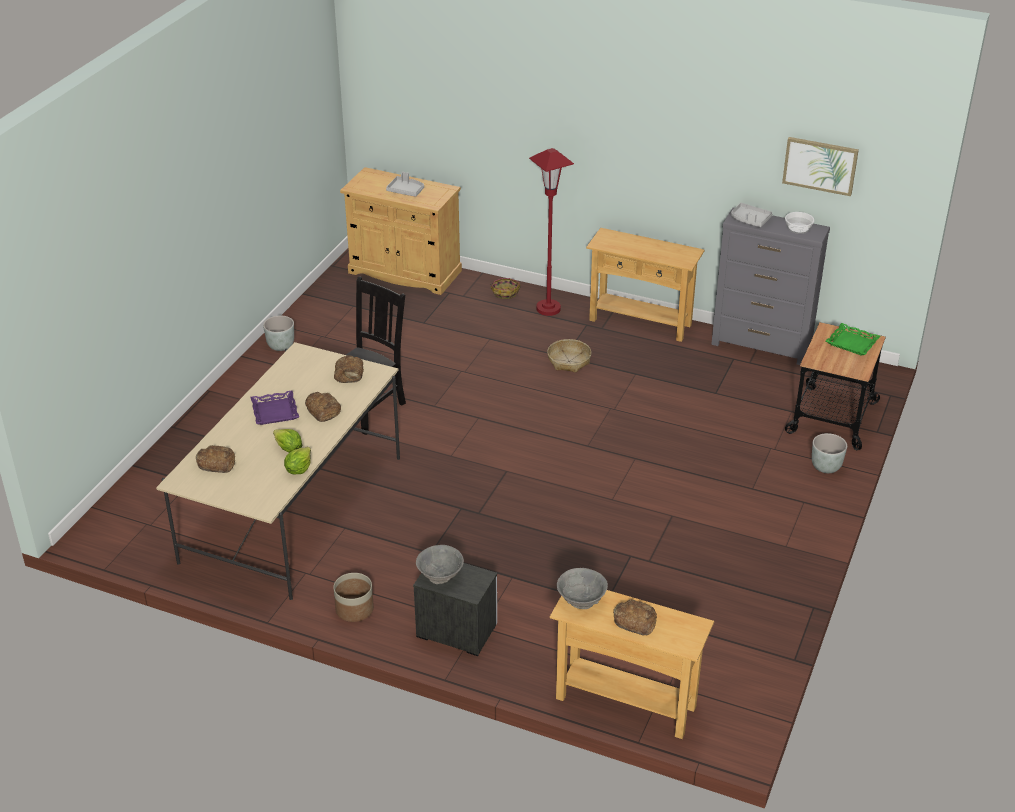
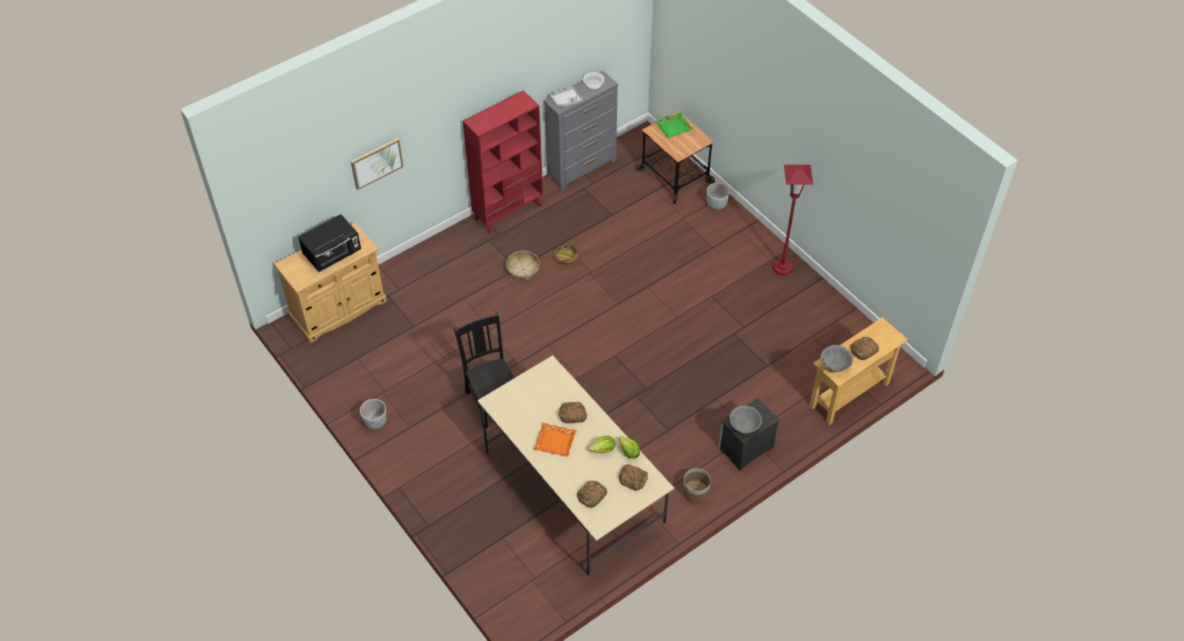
camera: 60 degrees left, 15 degrees up
(275, 411) = (555, 442): purple tray -> orange tray
(349, 373) = (540, 383): bread -> bread (633, 478)
(406, 191) = (333, 254): grey tray -> black microwave
(505, 292) = (414, 264): basket -> basket (565, 257)
(548, 309) = (454, 250): red floor lamp -> red floor lamp (782, 267)
(640, 322) = (509, 212): beige console table -> red bookcase
(820, 165) = (590, 39): picture -> picture (376, 163)

